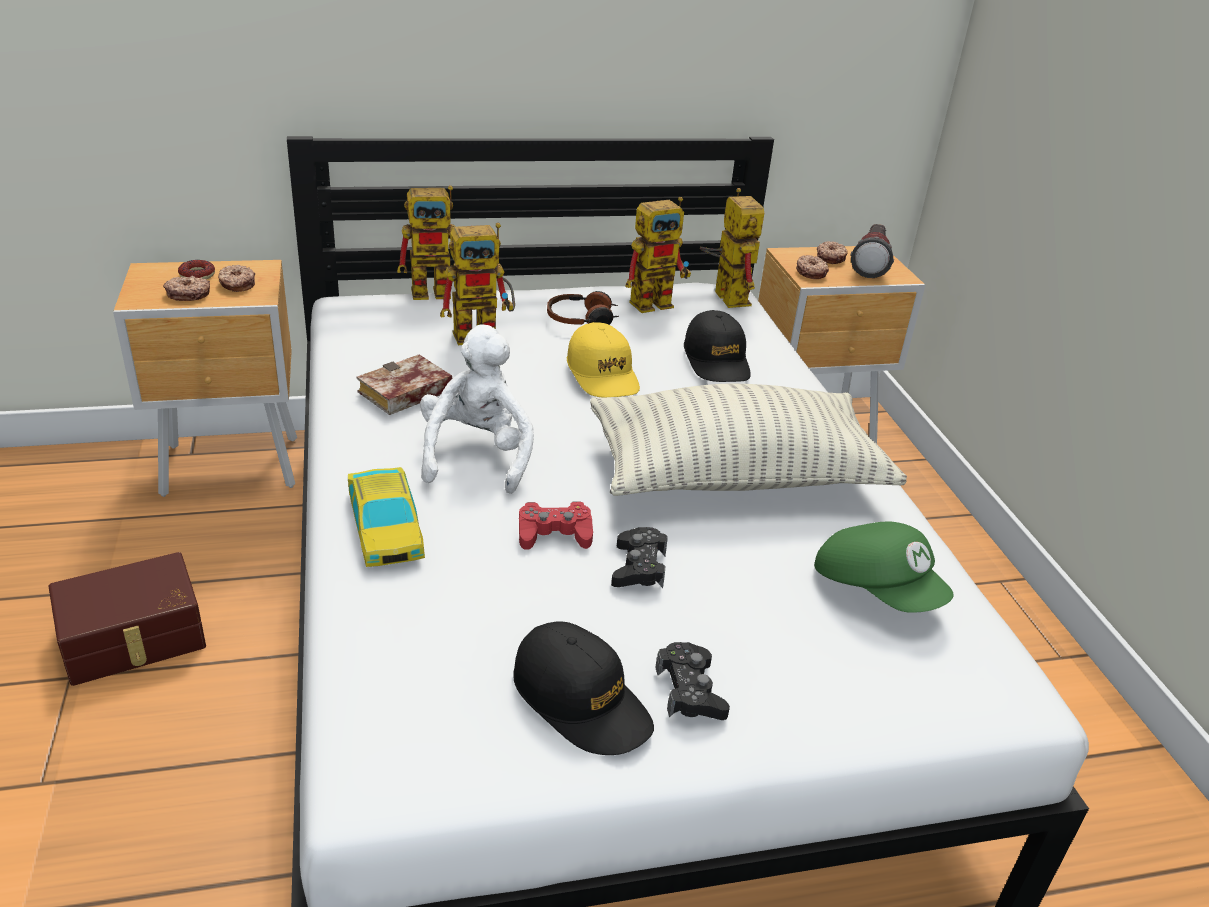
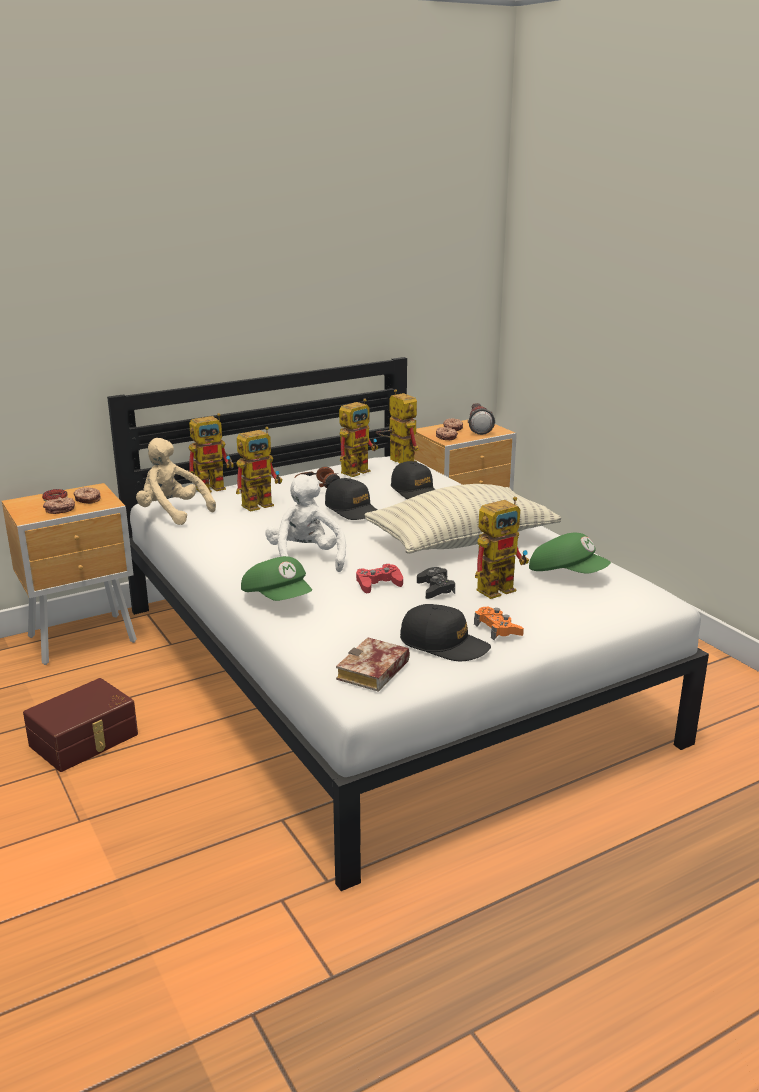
camera: 15 degrees left, 10 degrees down
(351, 325) = (172, 513): none -> beige plush toy
(385, 526) = (278, 598): toy car -> green cap
(404, 394) = (237, 540): book -> book (373, 673)
(603, 374) = (352, 509): yellow cap -> black cap
(690, 691) = (497, 629): black game controller -> orange game controller
(747, 590) = (500, 587): none -> toy robot

